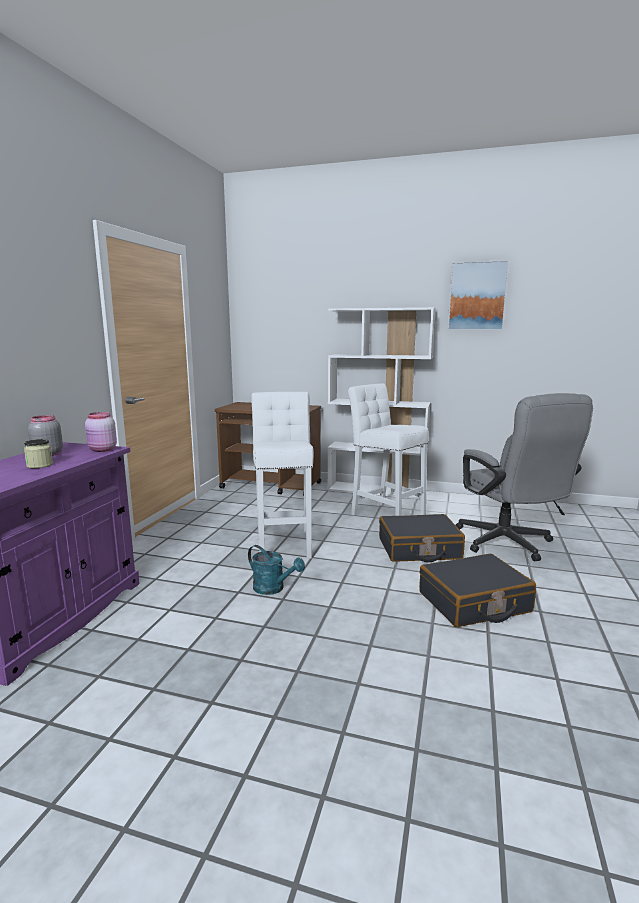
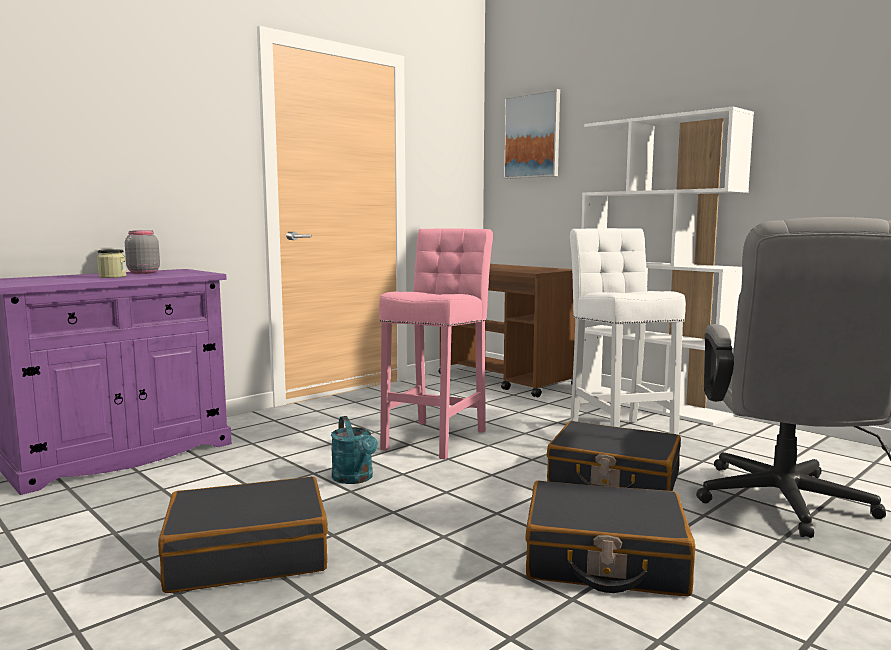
camera: 30 degrees right, 5 degrees down
(102, 450) = (195, 273): pink jar -> none
(280, 669) = (248, 554): none -> black suitcase
(284, 542) = (437, 438): white stool -> pink stool
(477, 296) = (826, 84): picture -> picture (532, 136)

